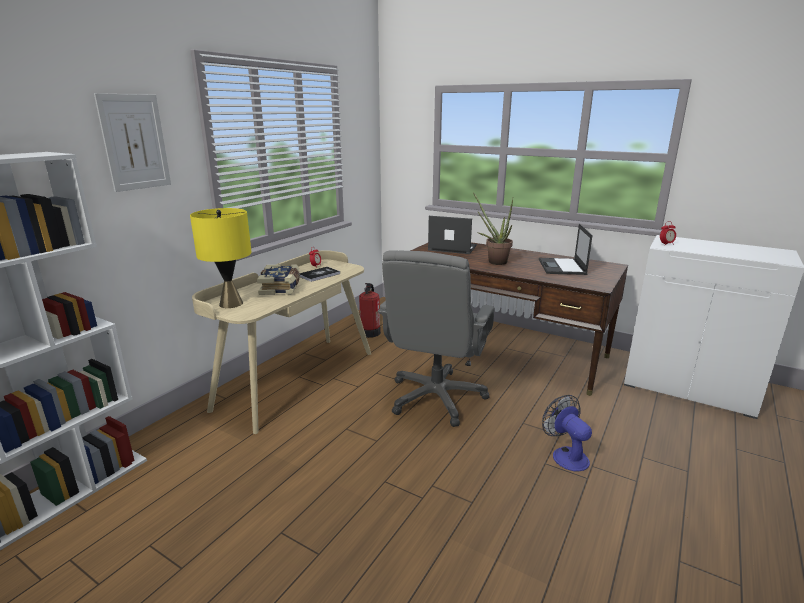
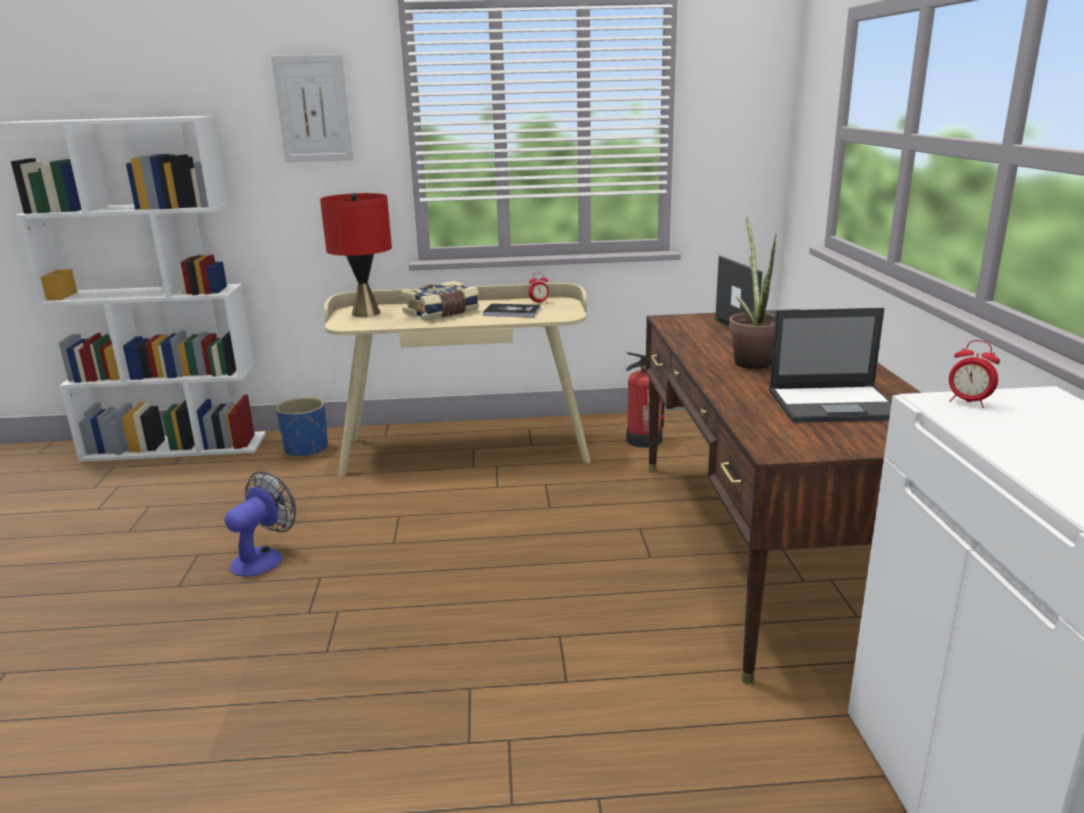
camera: 55 degrees right, 0 degrees up
(187, 434) = (307, 449): none -> blue planter
(230, 304) = (366, 313): yellow table lamp -> red table lamp
(436, 398) = (538, 545): grey office chair -> none
(562, 267) = (835, 404): laptop -> laptop turned 150 degrees counterclockwise
(565, 455) = (512, 703): fan -> fan (263, 557)

